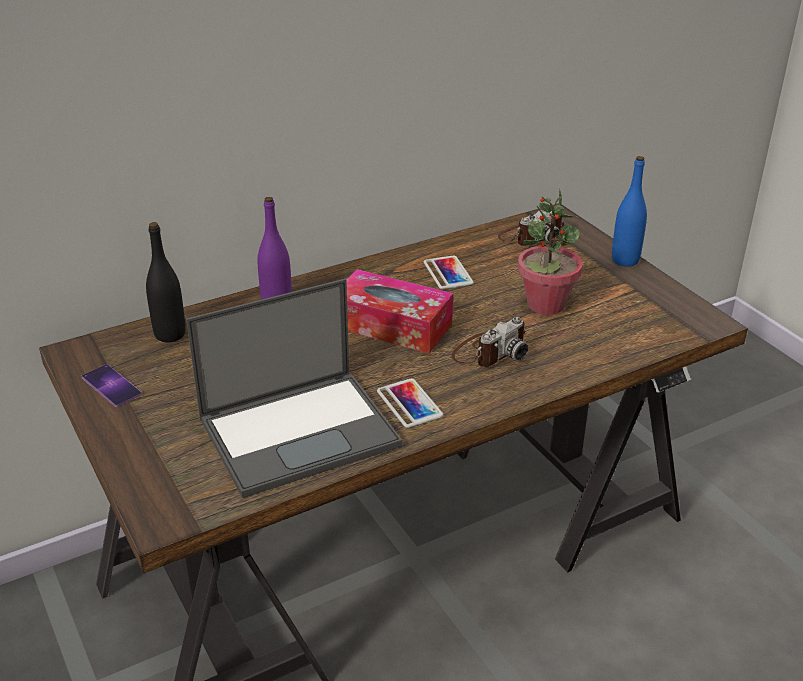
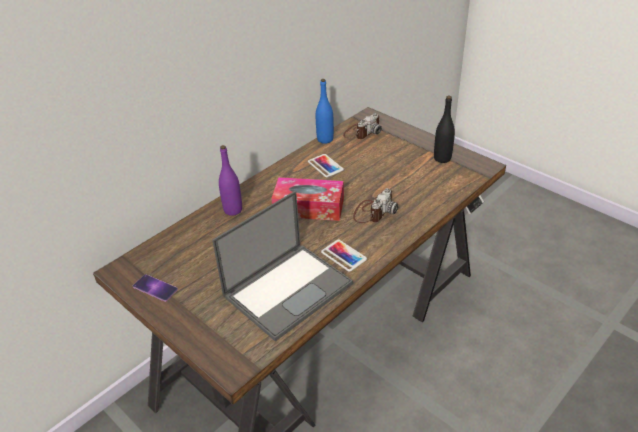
camera: 15 degrees left, 5 degrees up
(170, 334) = (175, 244): black bottle -> black bottle (442, 158)
(545, 304) = (391, 174): potted plant -> none
(625, 260) = (422, 136): blue bottle -> blue bottle (325, 139)

